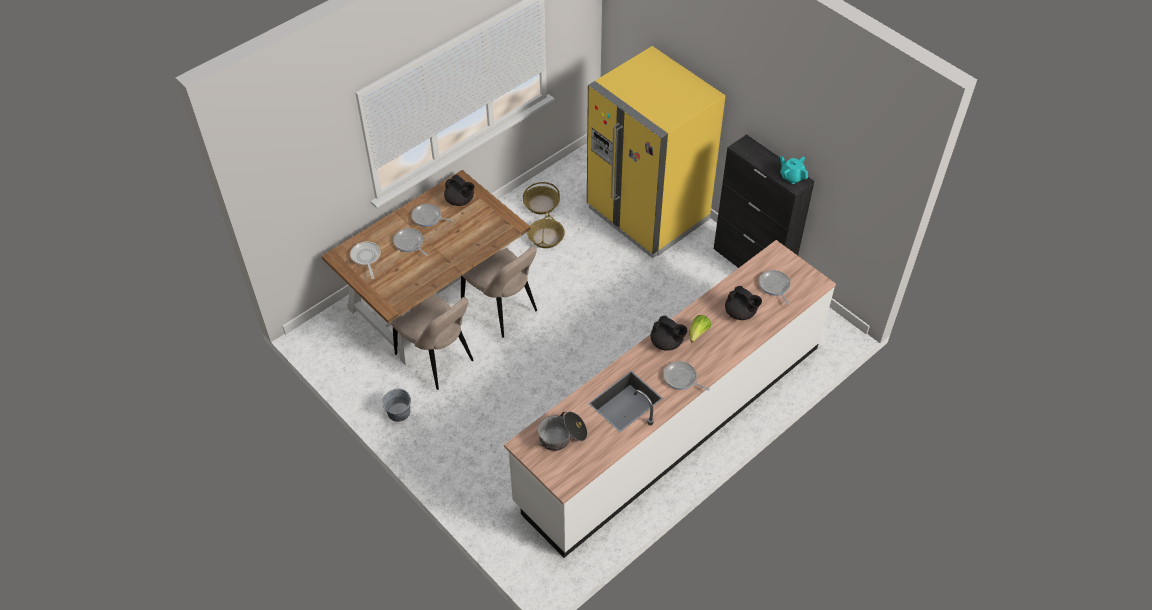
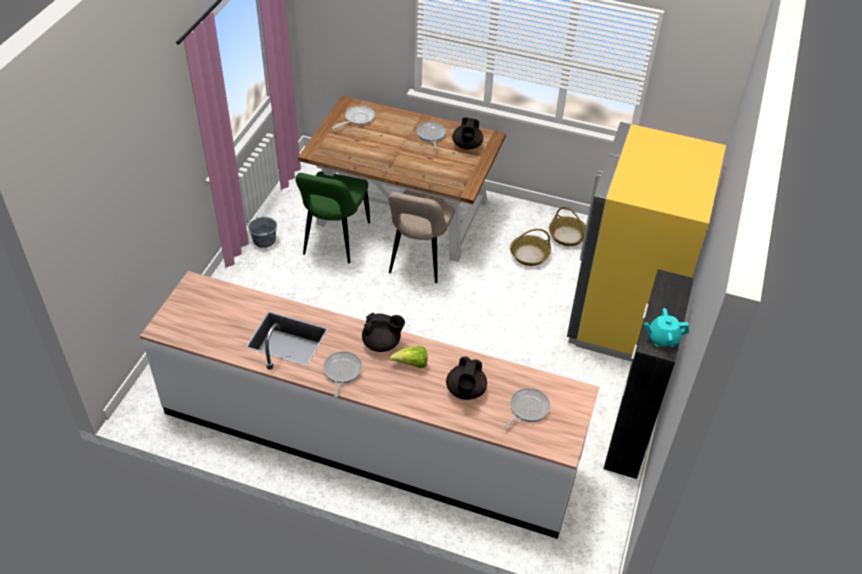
camera: 60 degrees right, 5 degrees down
(409, 243) = (393, 136): frying pan -> none
(437, 359) = (335, 240): beige chair -> green chair
(562, 437) = (217, 307): cooking pot -> none
(667, 343) = (382, 343): black teapot -> black teapot turned 90 degrees counterclockwise
(791, 176) = (662, 338): turquoise teapot -> turquoise teapot turned 105 degrees counterclockwise

